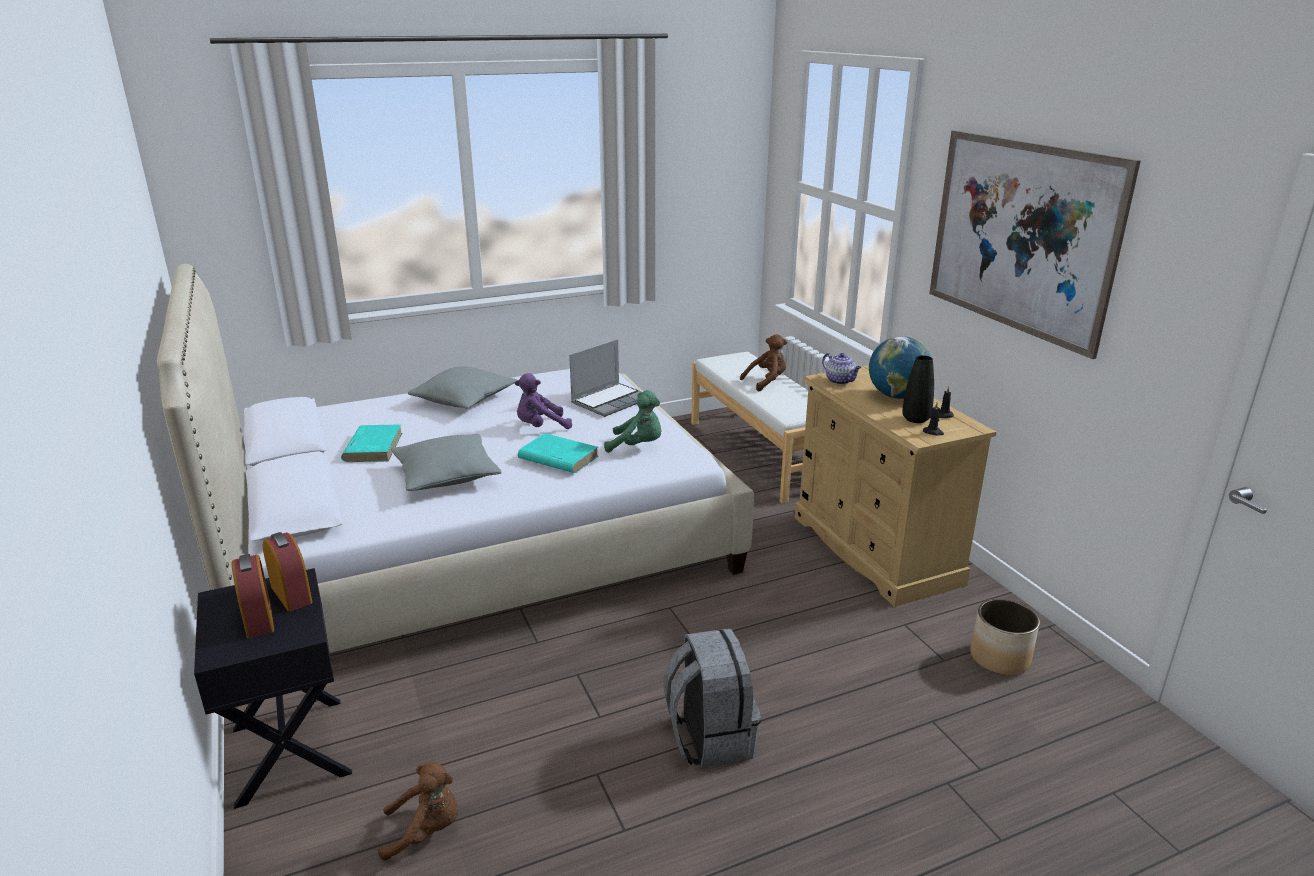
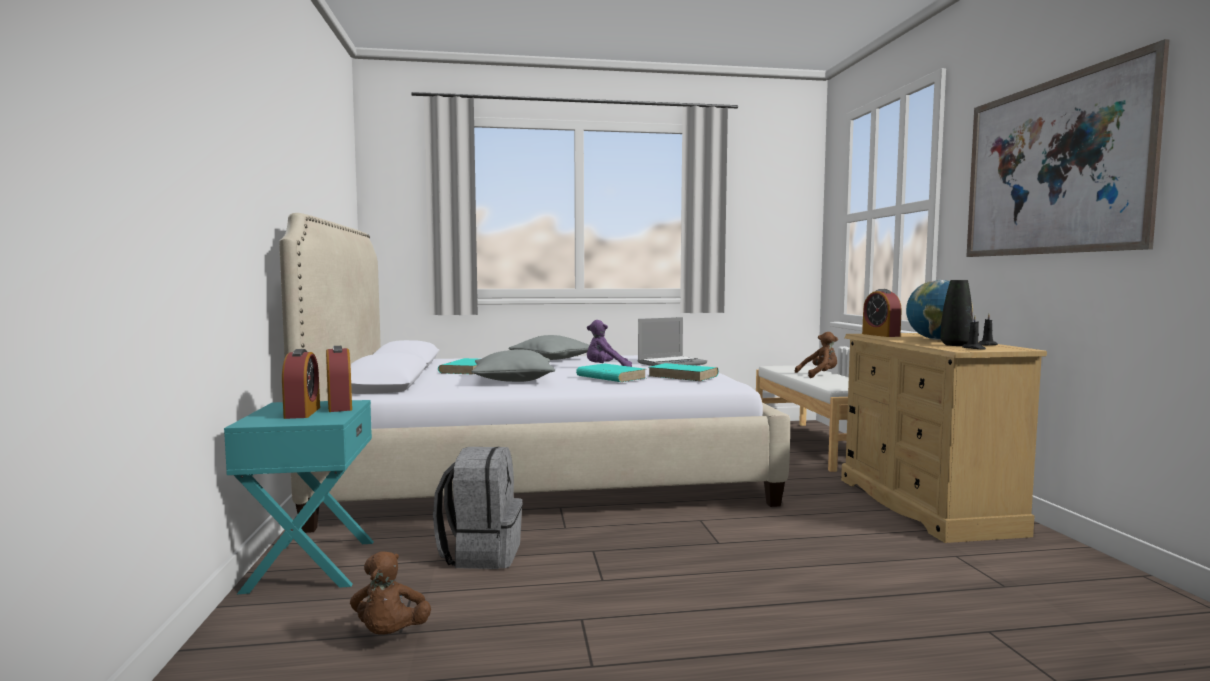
camera: 15 degrees right, 20 degrees down
(288, 751) = (309, 565): black nightstand -> turquoise nightstand
(426, 831) = (390, 634): brown plush toy -> brown plush toy turned 75 degrees clockwise
(638, 446) = (683, 376): green plush toy -> turquoise book
(709, 737) = (713, 609): grey backpack -> grey backpack (481, 553)
(840, 381) = (880, 335): teapot -> alarm clock
(1000, 658) = (1079, 593): planter -> none

